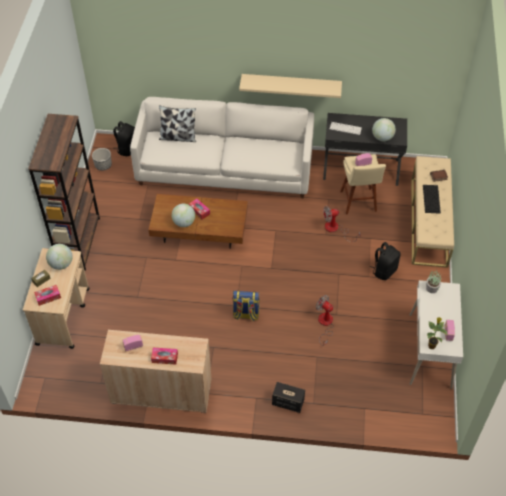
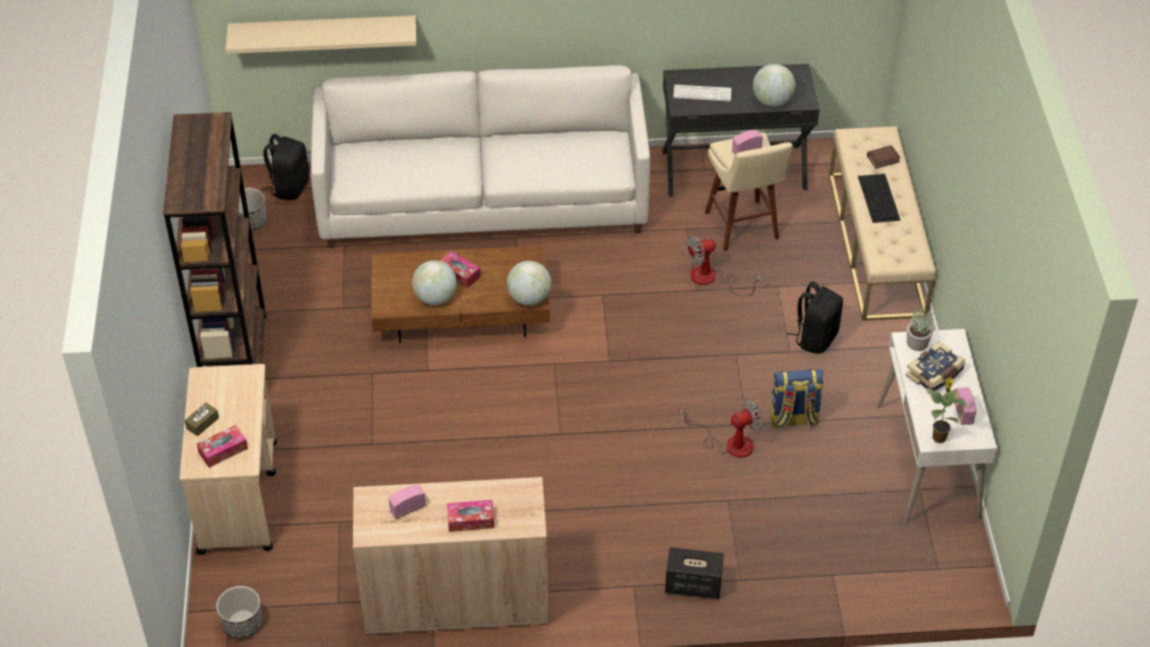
camera: 10 degrees left, 5 degrees down
(49, 387) = (242, 624): none -> planter
(61, 264) = (233, 391): globe -> globe (529, 298)
(178, 137) = (393, 148): pillow -> none
(246, 314) = (581, 446): backpack -> backpack (793, 419)
(291, 84) = (593, 24): beige shelf -> beige shelf (323, 32)
(325, 324) = (729, 443): fan -> fan turned 120 degrees clockwise
(437, 308) = (935, 375): none -> book

